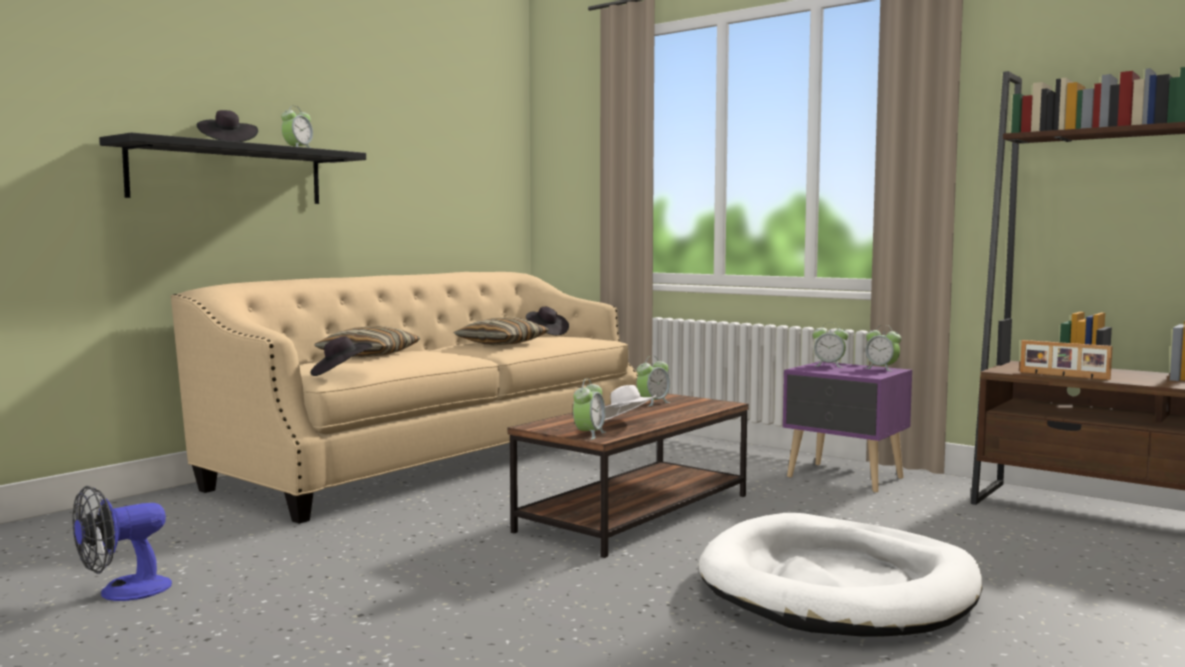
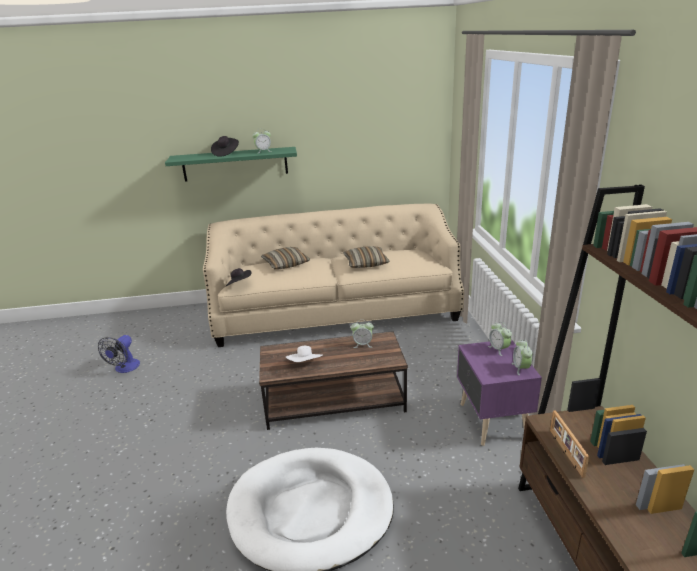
camera: 45 degrees right, 20 degrees up
(123, 592) = (124, 368): fan -> fan turned 75 degrees counterclockwise
(228, 174) = (235, 164): black shelf -> green shelf
(546, 333) = (417, 252): black hat -> none
(589, 435) = (271, 369): alarm clock -> none

